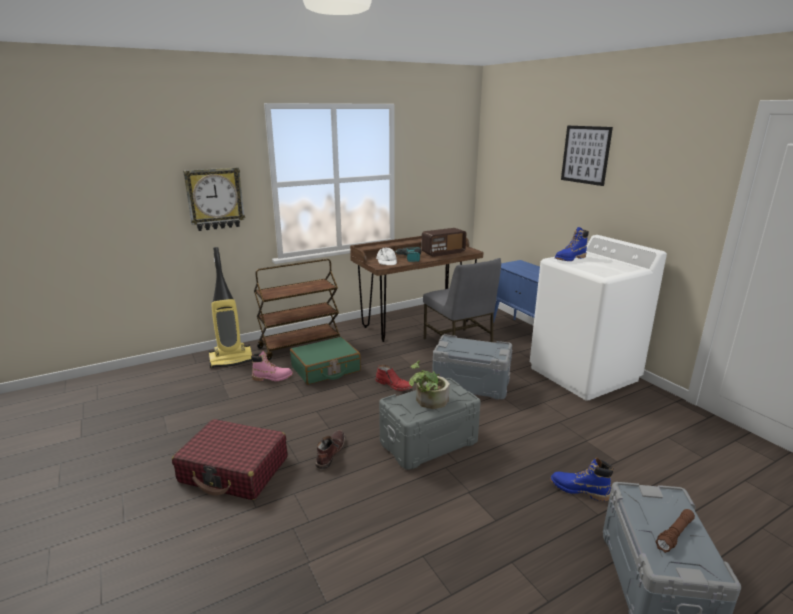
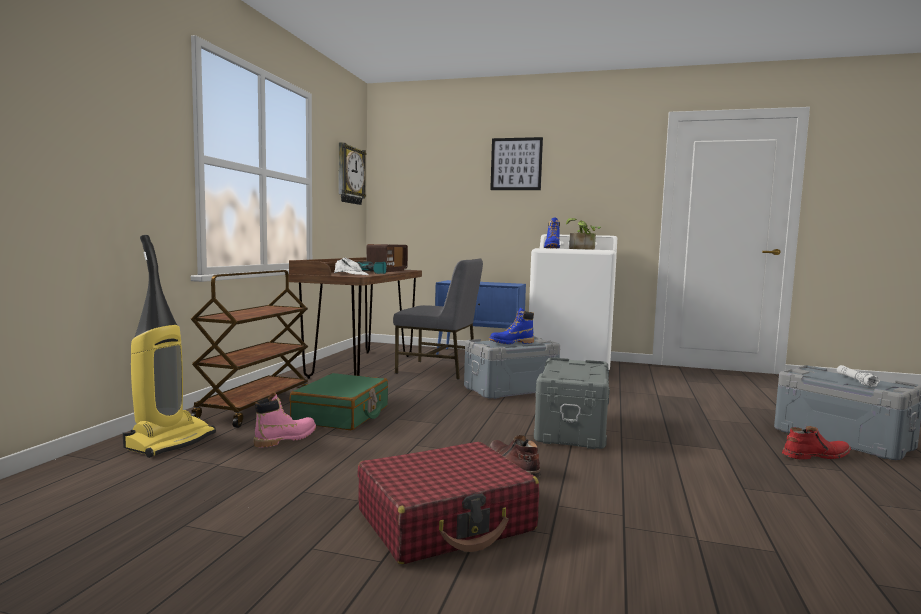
camera: 45 degrees left, 15 degrees down
(215, 199) = (124, 159): wall clock -> wall clock (349, 175)
(394, 385) = (448, 406): red boot -> red boot (814, 455)
(428, 401) = (575, 372): potted plant -> potted plant (581, 249)
(579, 490) = (716, 417): blue boot -> blue boot (511, 343)
(674, 534) = (855, 381): brown flashlight -> white flashlight

